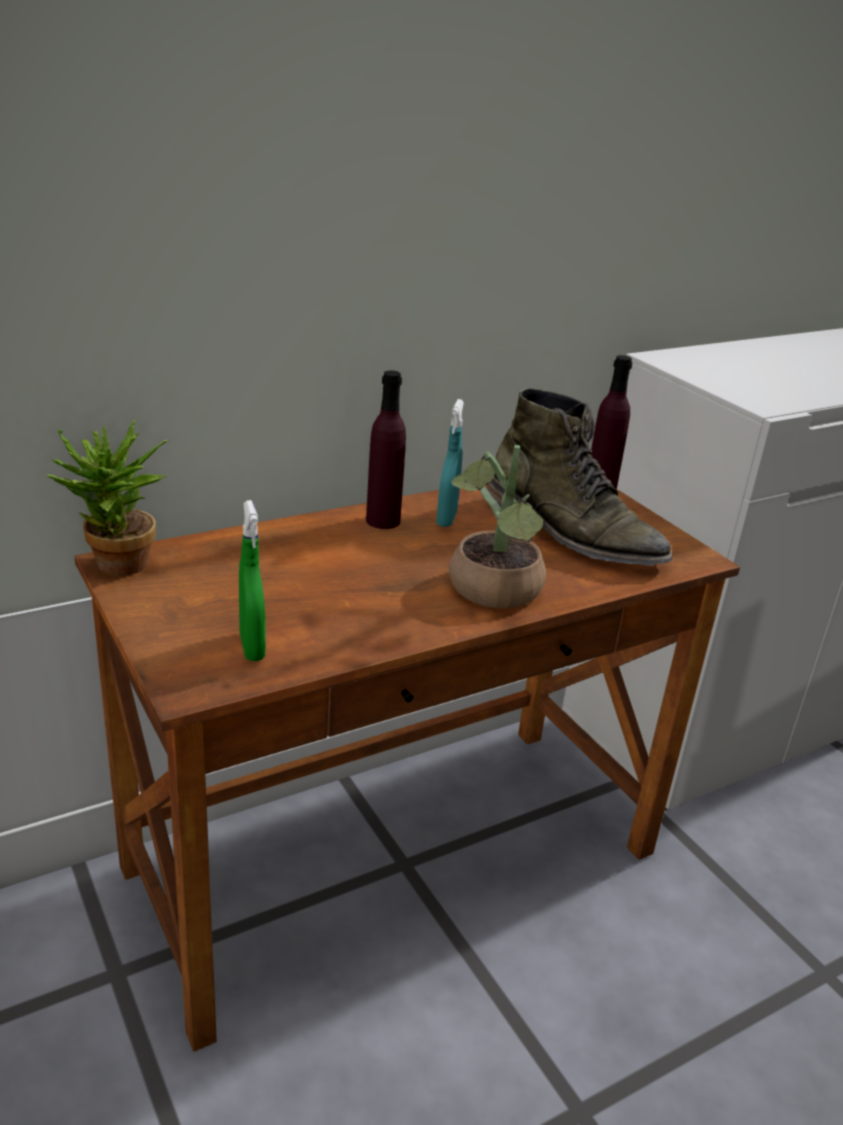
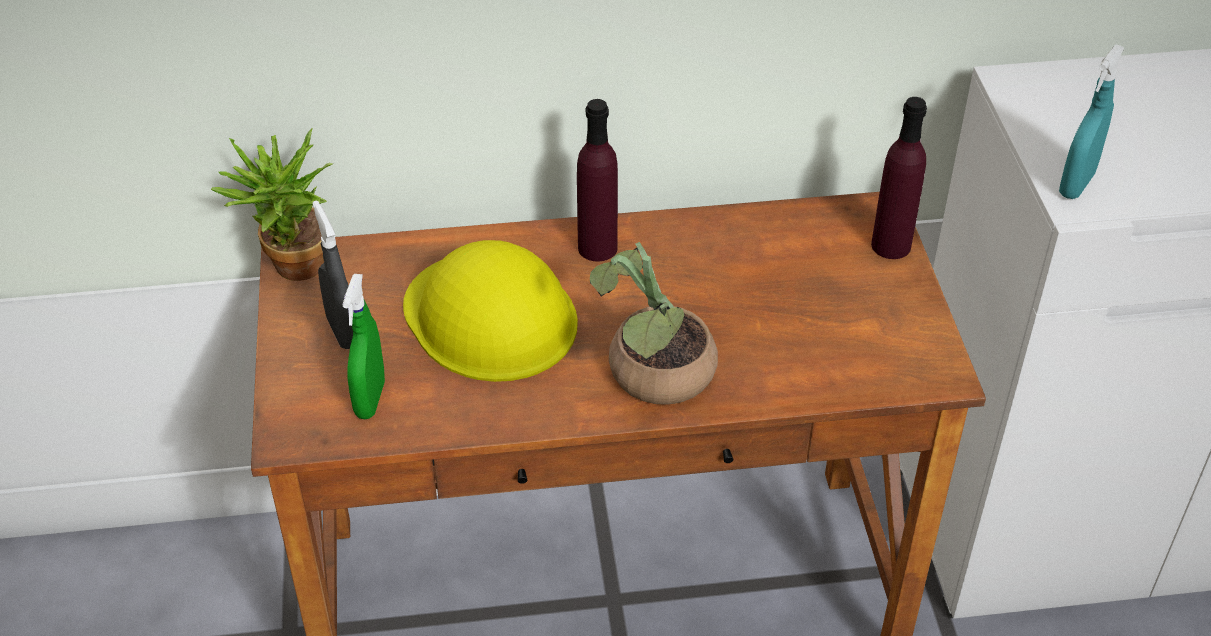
camera: 25 degrees right, 15 degrees up
(193, 604) = (342, 332): none -> grey spray bottle
(324, 574) = (490, 316): none -> yellow hard hat
(446, 519) = (672, 257): turquoise spray bottle -> turquoise spray bottle (1076, 185)
(572, 533) = (808, 307): green boot -> none

